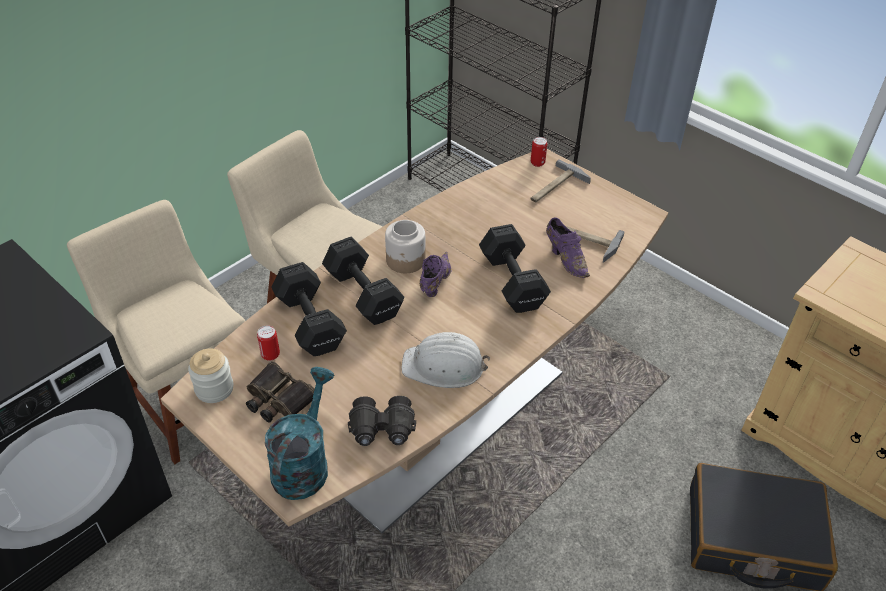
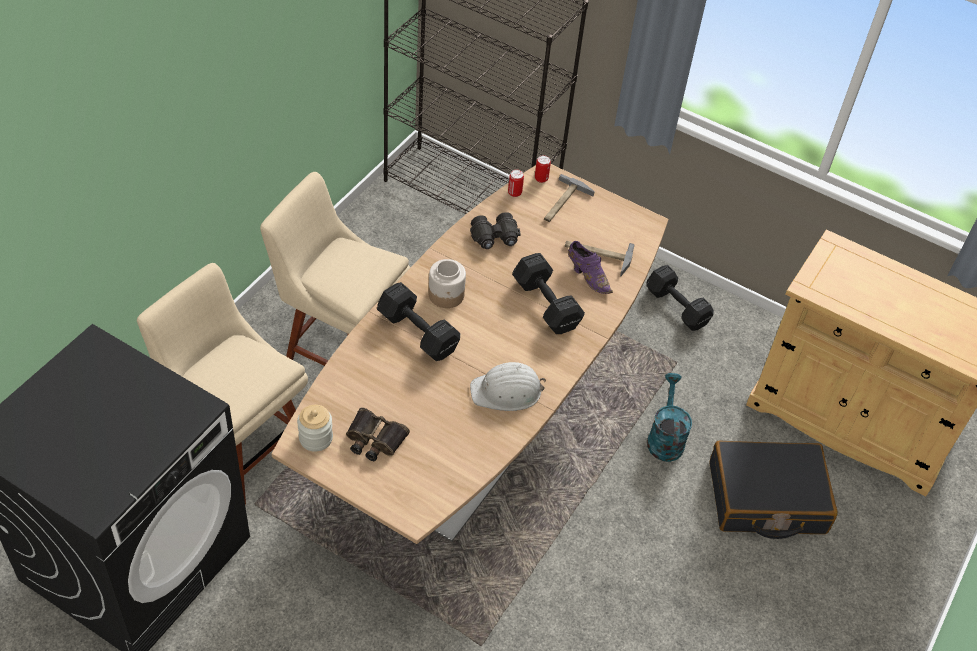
camera: 15 degrees left, 5 degrees up
(270, 355) = (354, 401): can -> can (514, 193)
(303, 463) = (414, 491): turquoise watering can -> turquoise watering can (665, 438)
(310, 324) = (379, 368): black dumbbell -> black dumbbell (677, 308)
(382, 430) = (470, 454): black binoculars -> black binoculars (495, 238)
(434, 283) = (478, 315): purple shoe -> none

